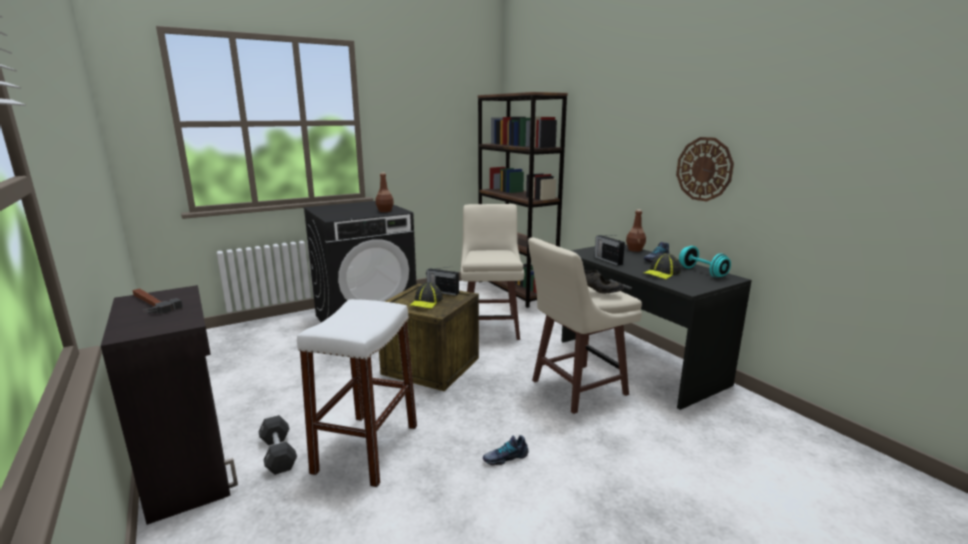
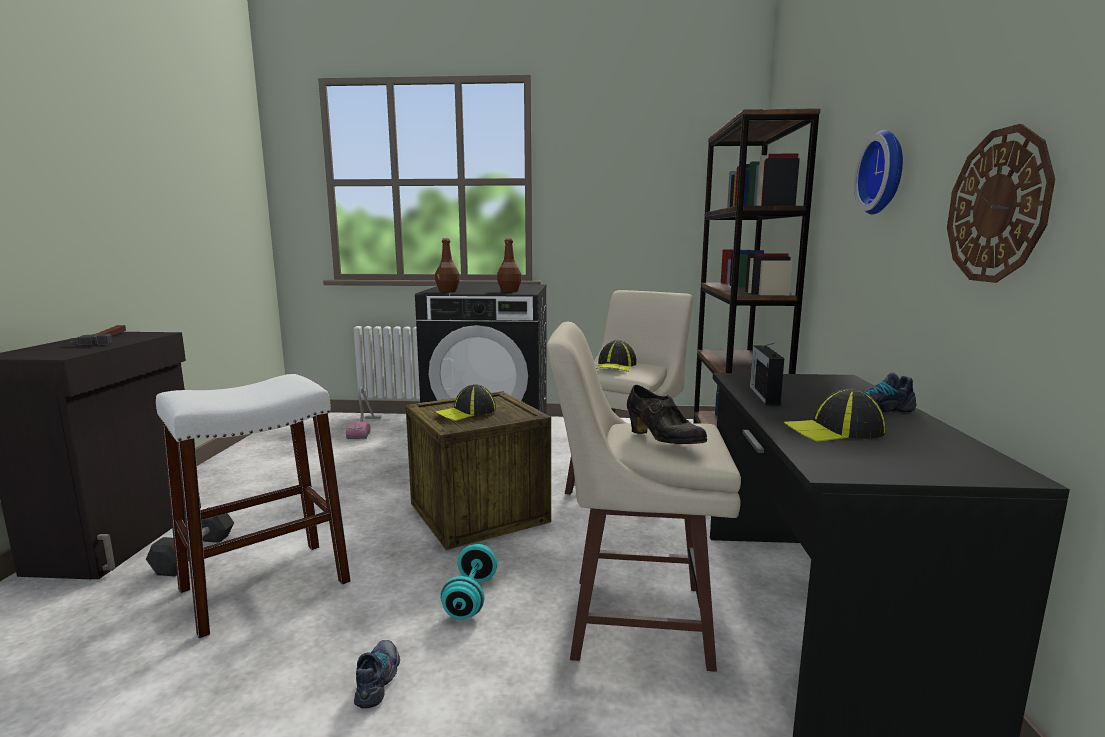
camera: 35 degrees right, 5 degrees down
(253, 335) = (365, 428): none -> vacuum cleaner
(442, 292) = (509, 405): radio -> none
(488, 254) = (616, 366): none -> cap
(505, 457) = (378, 679): shoe -> shoe turned 75 degrees clockwise
(628, 140) = (885, 172): none -> wall clock
(635, 250) = (863, 389): brown bottle -> brown bottle (448, 291)
(702, 272) = (943, 447): turquoise dumbbell -> turquoise dumbbell (470, 598)

